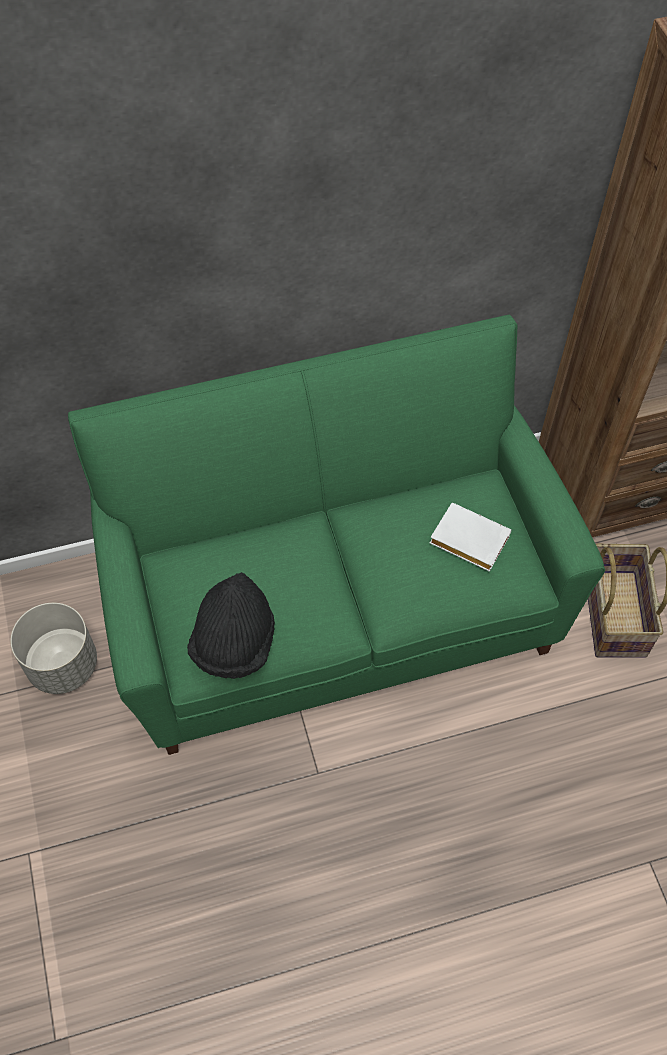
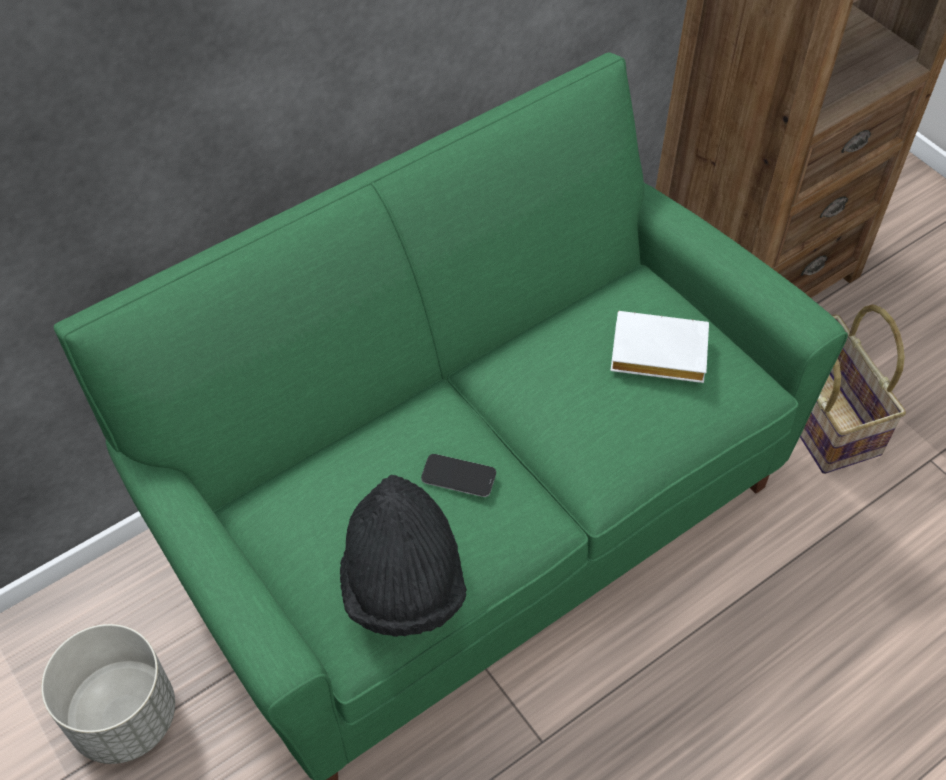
camera: 20 degrees left, 5 degrees down
(298, 583) = (458, 476): none -> phone

